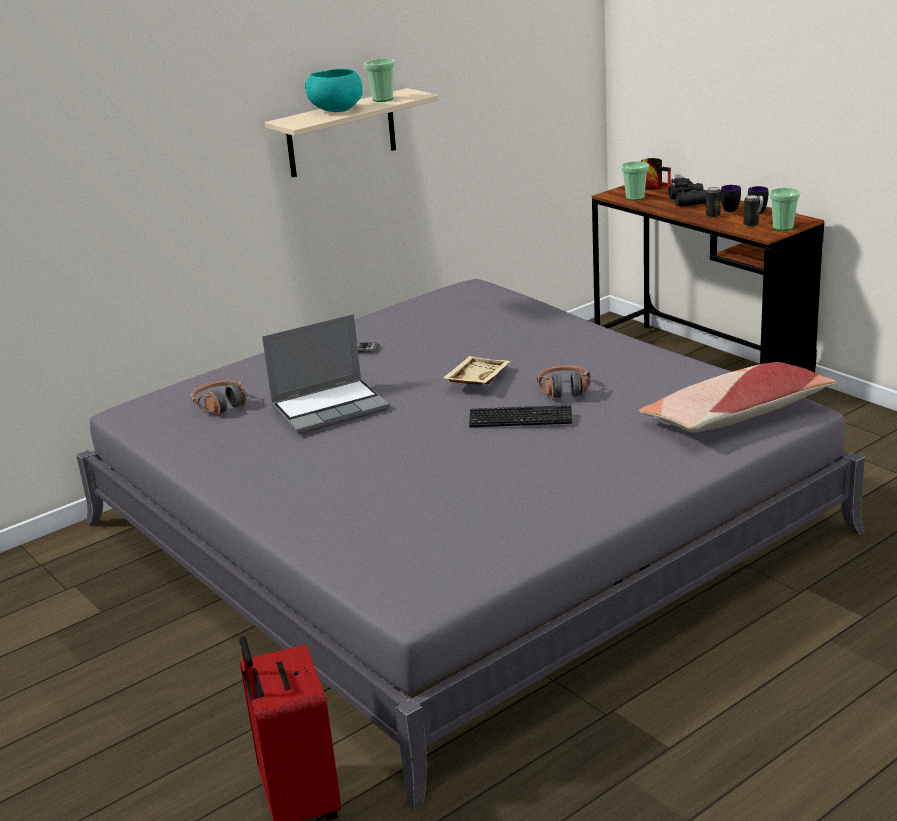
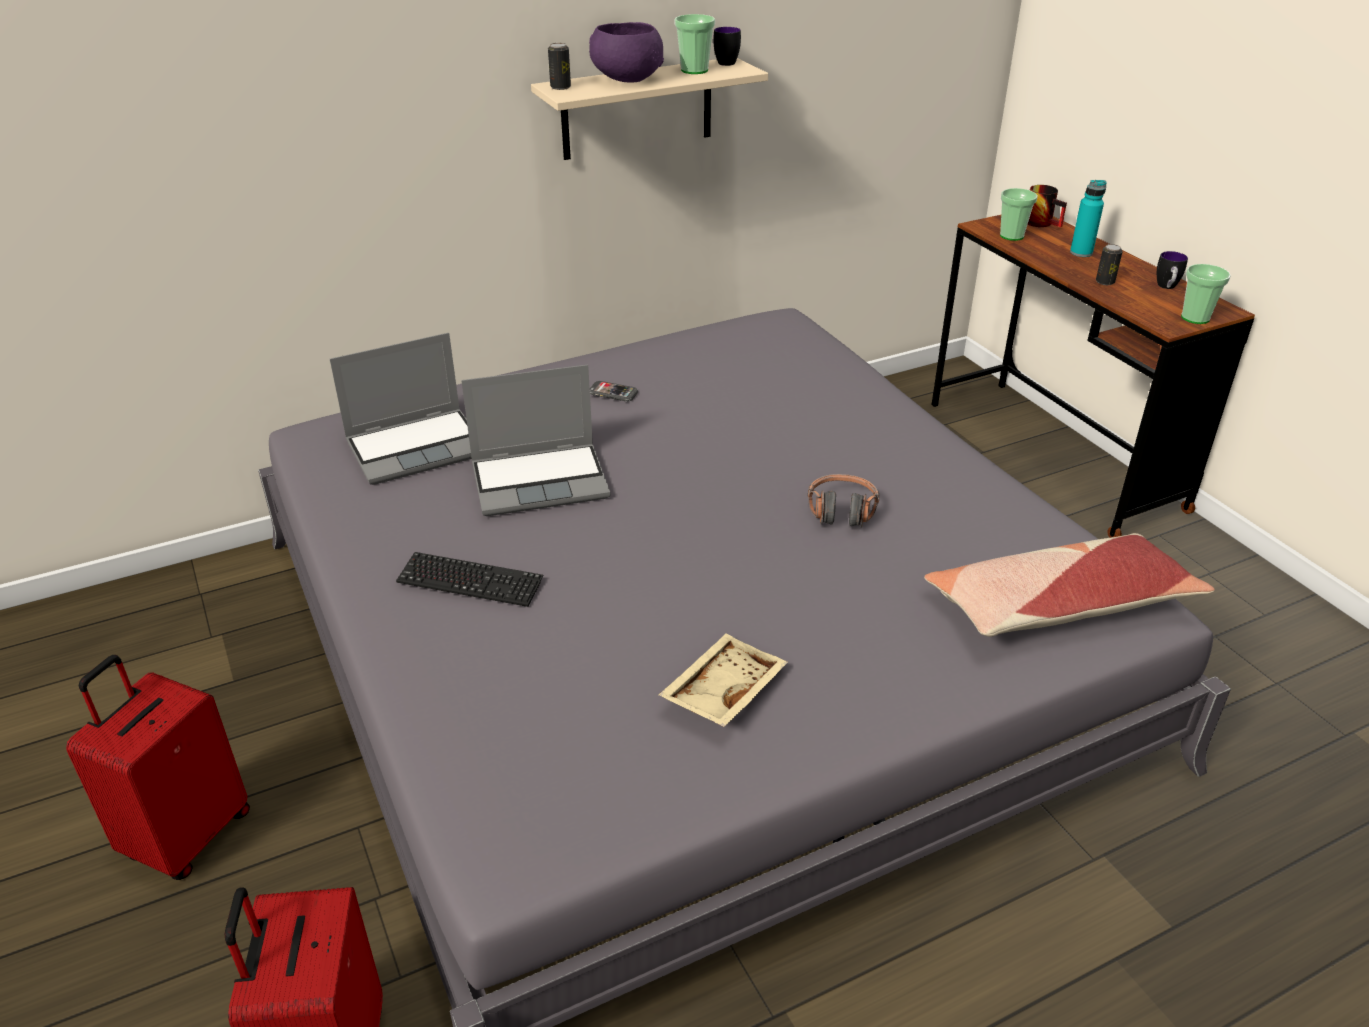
camera: 10 degrees right, 10 degrees up
(115, 706) = (187, 835): none -> red suitcase
(220, 405) = (418, 447): headphones -> laptop
(336, 111) = (626, 80): turquoise bowl -> purple bowl
(476, 380) = (735, 471): beige tray -> beige tray (722, 691)
(520, 419) = (768, 550): keyboard -> keyboard (470, 582)
(690, 201) = (1081, 253): black binoculars -> turquoise bottle
(728, 209) = (1129, 274): mug -> mug (726, 62)
(750, 224) = (1152, 305): can -> can (560, 87)

